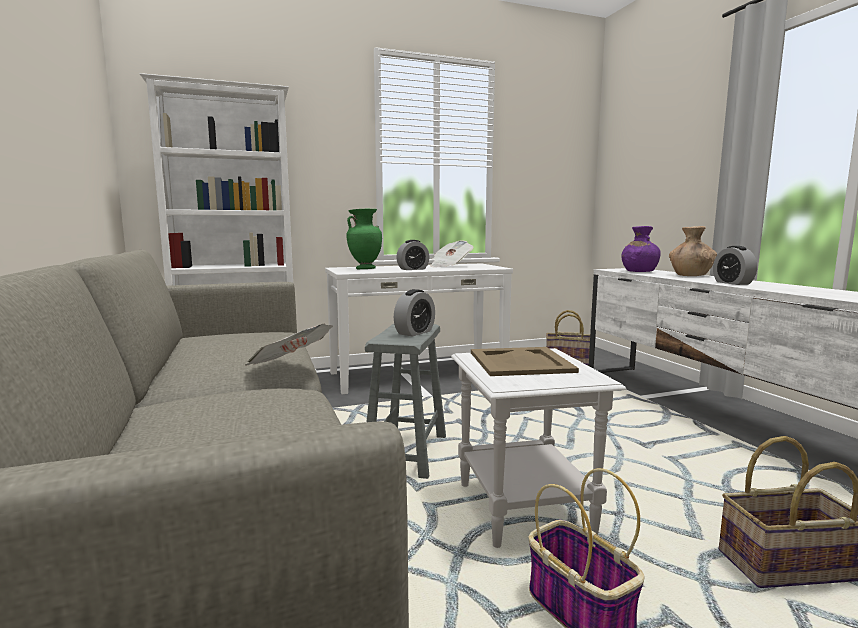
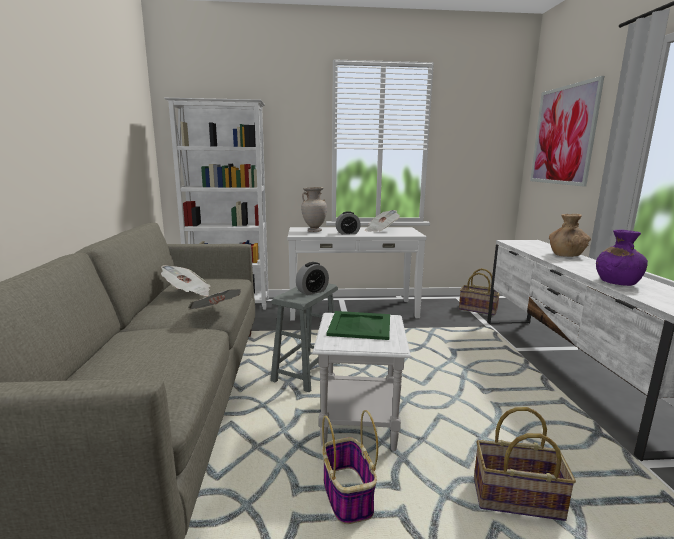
camera: 15 degrees right, 5 degrees up
(221, 349) = (188, 293): none -> newspaper
(365, 269) = (314, 231): green vase -> beige vase
(521, 362) = (360, 326): beige tray -> green tray
(639, 271) = (528, 246): purple vase -> purple vase (616, 282)
(650, 148) = (563, 135): none -> picture
(732, 283) = (584, 269): alarm clock -> none

